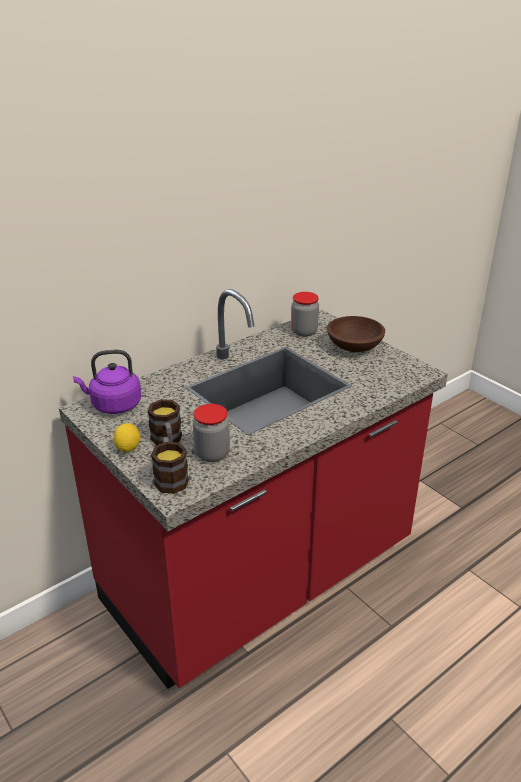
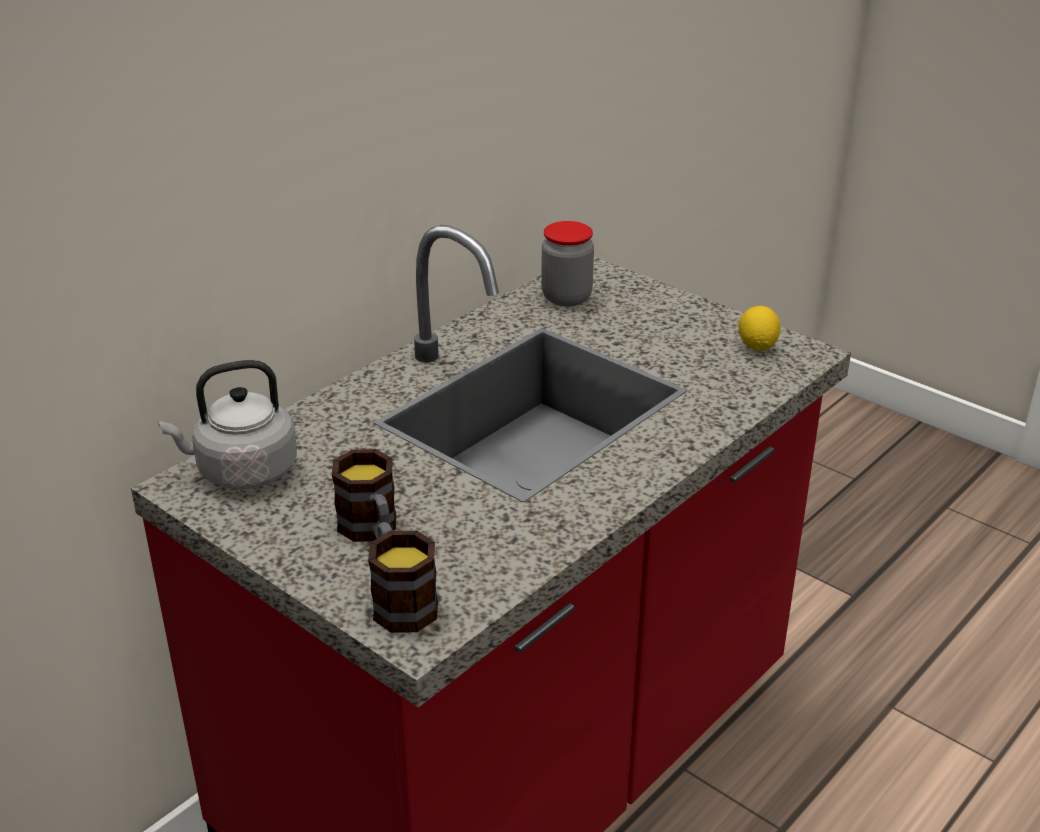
camera: 10 degrees left, 0 degrees up
(113, 405) = (242, 472): purple kettle -> grey kettle
(128, 448) = (298, 553): lemon -> lemon (757, 346)
(212, 454) = (467, 546): jar -> none
(353, 346) = (666, 317): brown bowl -> none

